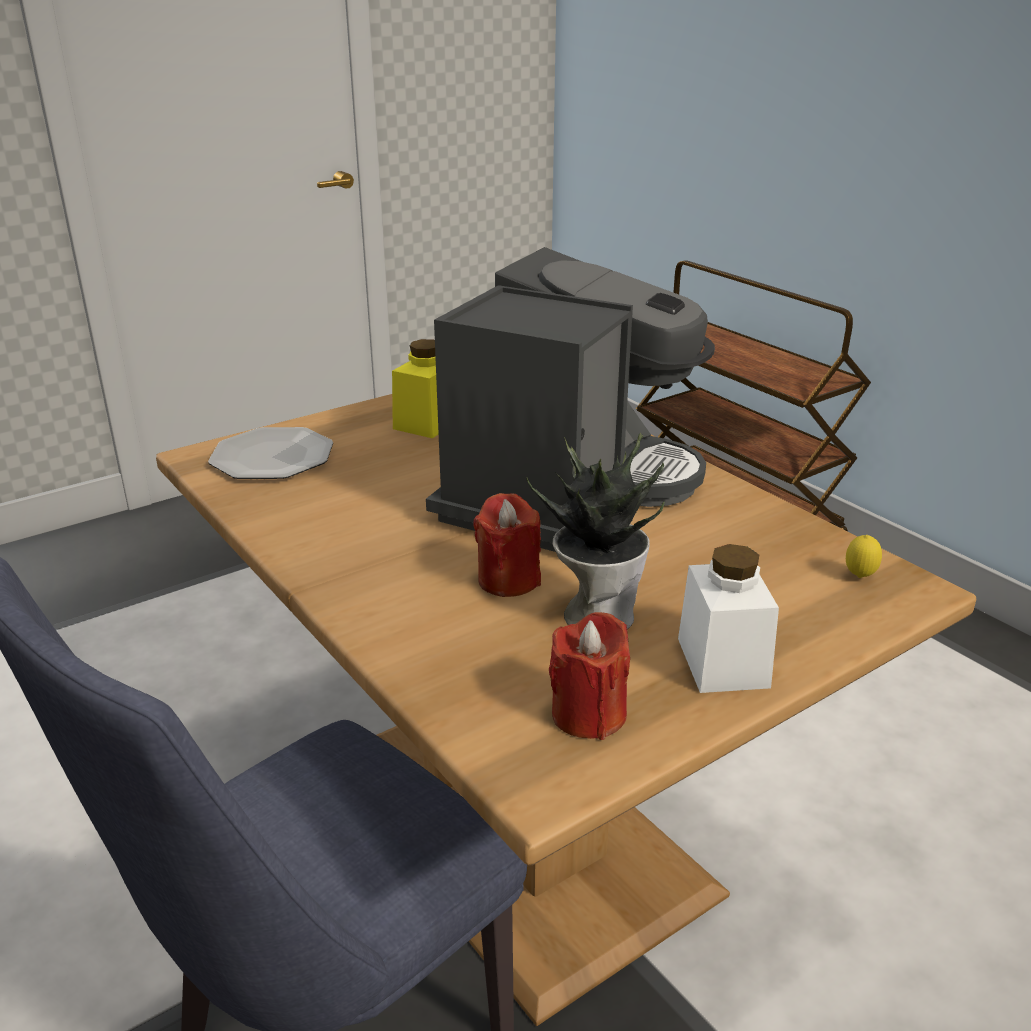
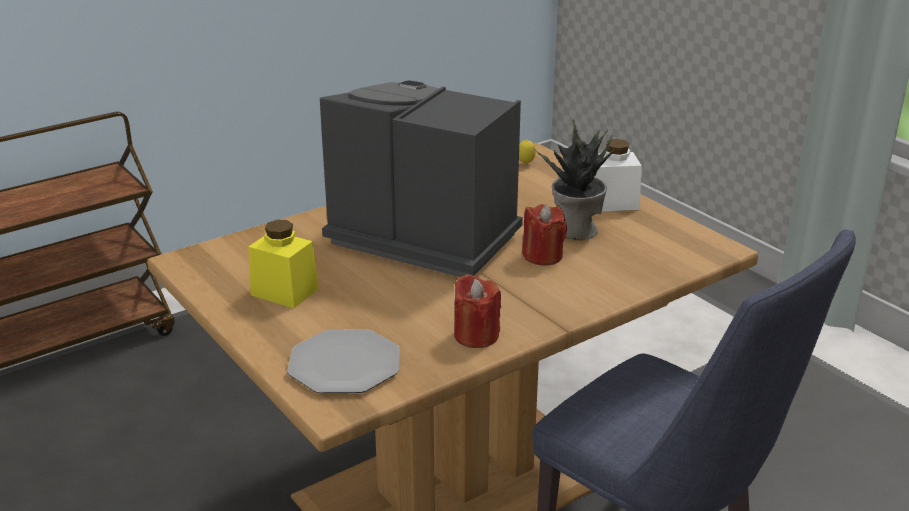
camera: 90 degrees left, 0 degrees up
(588, 714) = (666, 236): red candle -> red candle (476, 335)

